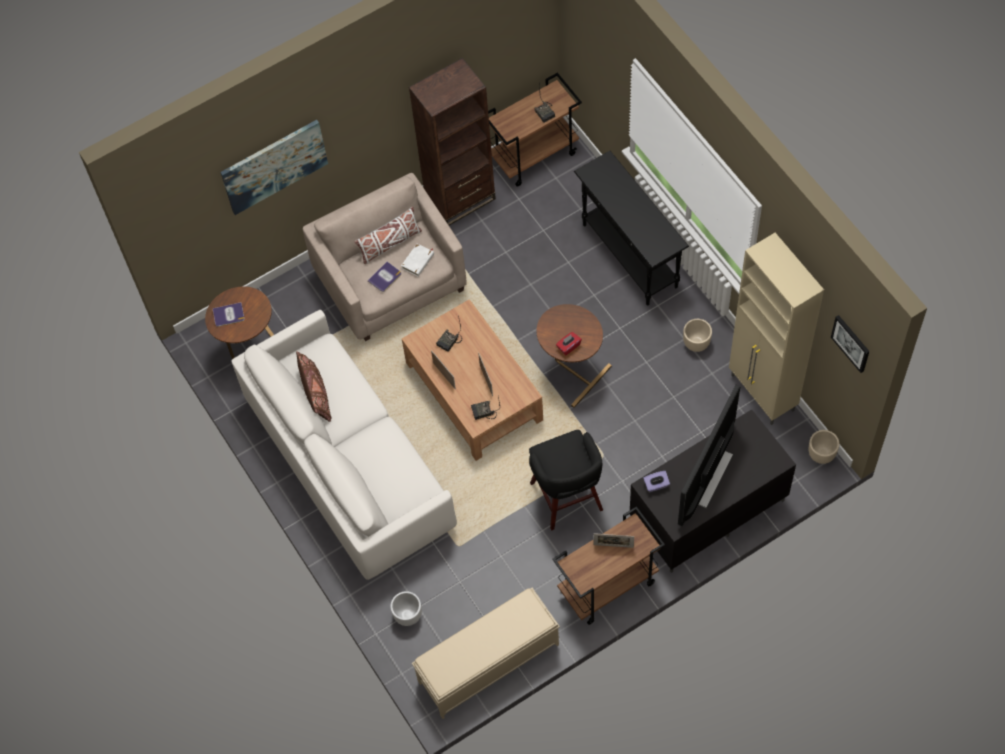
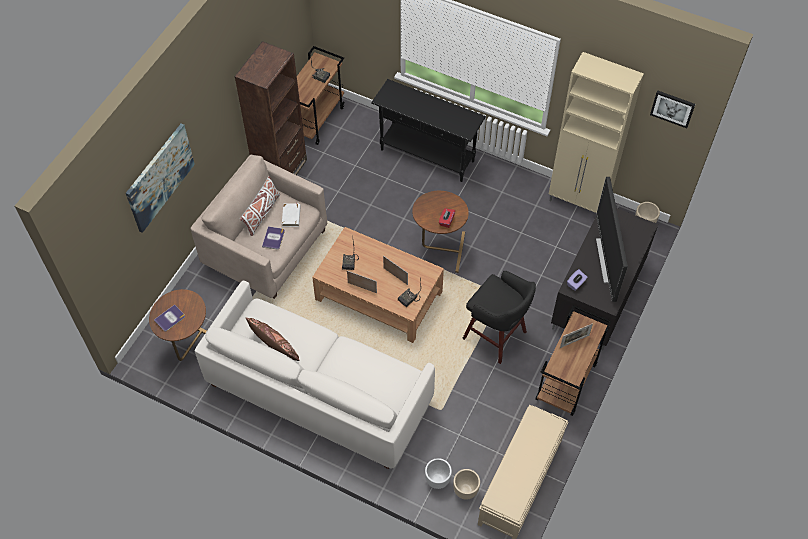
camera: 35 degrees left, 5 degrees down
(696, 344) = (512, 191): beige planter -> beige planter (466, 490)

